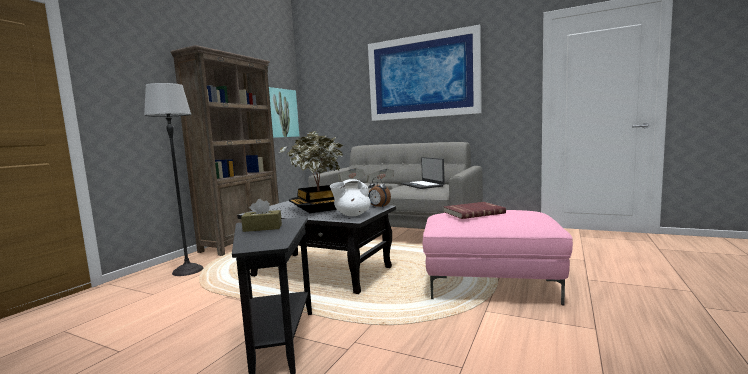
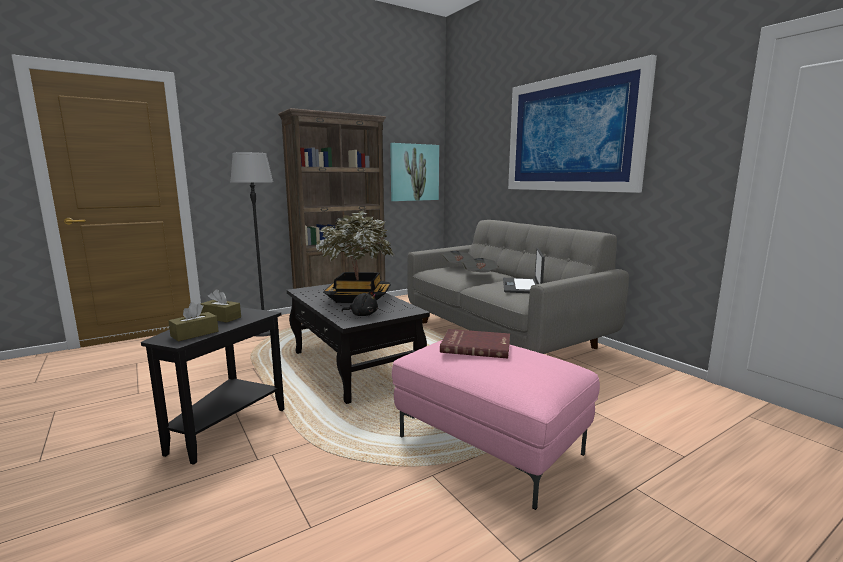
camera: 30 degrees right, 5 degrees up
(273, 239) = (194, 334): none -> brown tissue box
(352, 215) = (362, 315): white teapot -> black plush toy
(378, 207) = (408, 310): alarm clock -> none

